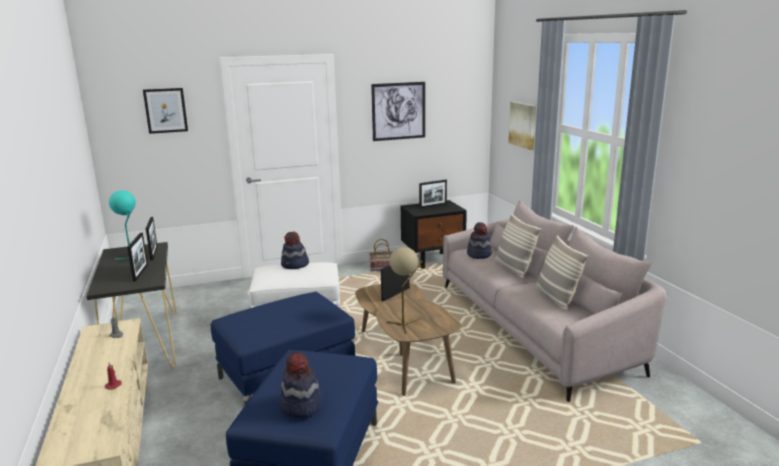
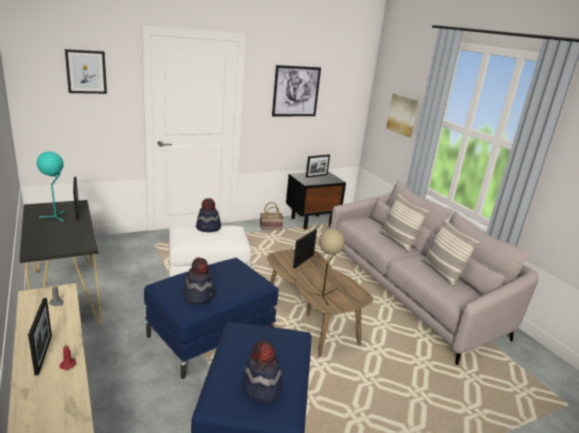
camera: 10 degrees left, 5 degrees up
(140, 273) = (69, 234): picture frame -> picture frame (43, 354)
(479, 254) = (364, 225): hat -> hat (199, 295)

